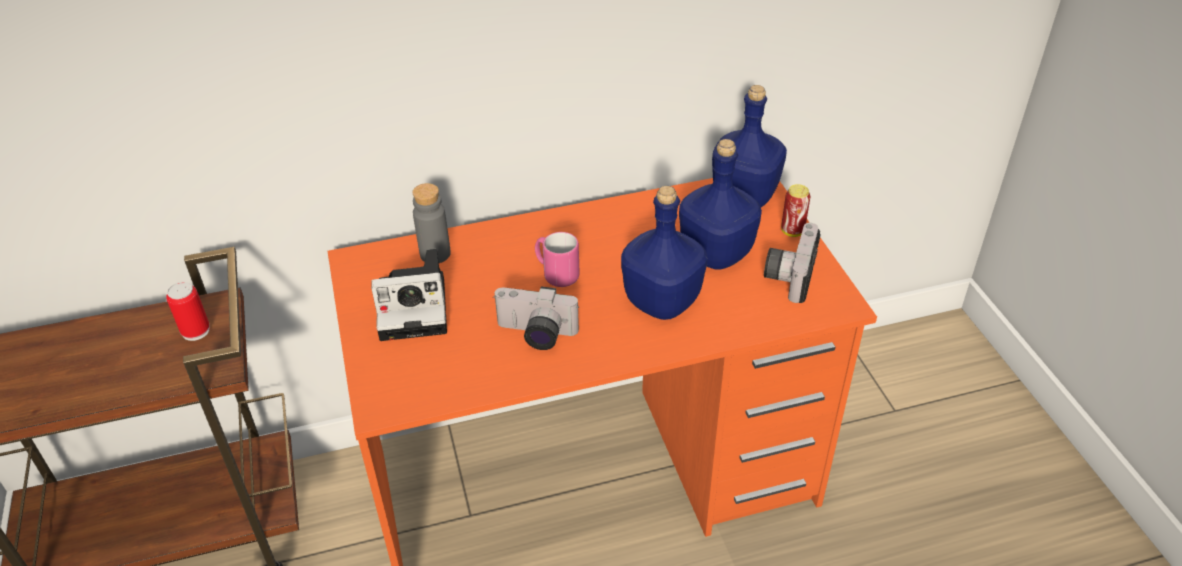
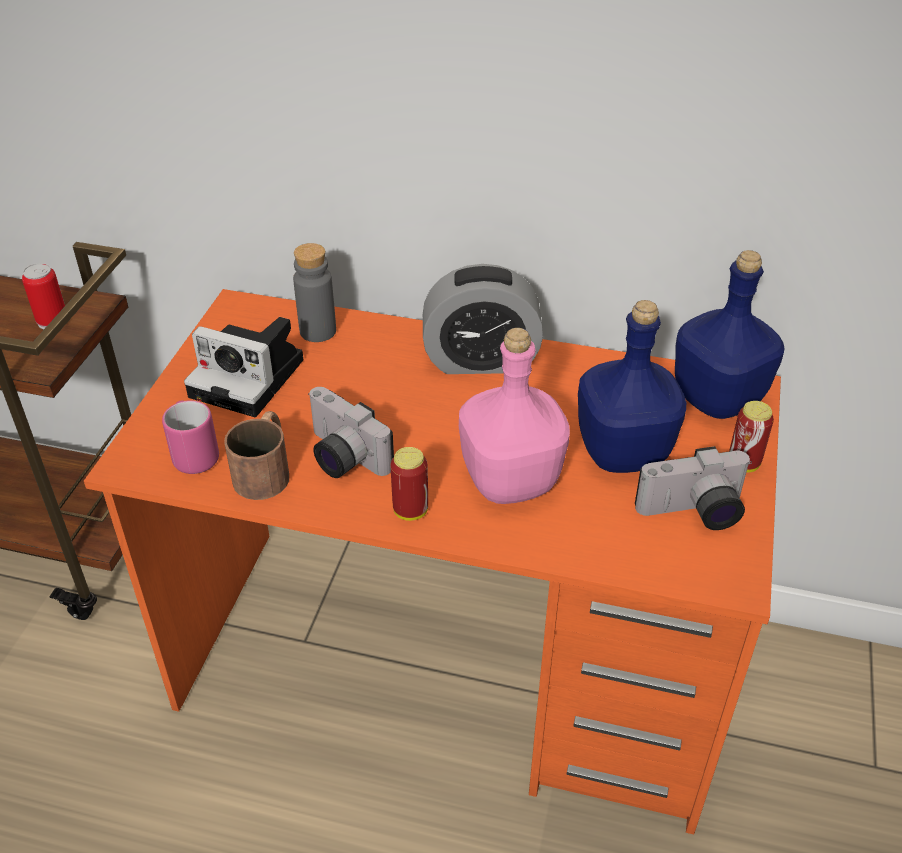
camera: 30 degrees right, 0 degrees up
(488, 365) = (266, 469): none -> brown mug
(556, 274) = (420, 402): pink mug -> pink mug (194, 454)
(573, 229) = (481, 360): none -> alarm clock
(615, 349) = (410, 511): none -> can
(660, 301) = (509, 479): blue bottle -> pink bottle
(788, 274) = (694, 513): camera -> camera turned 150 degrees counterclockwise

